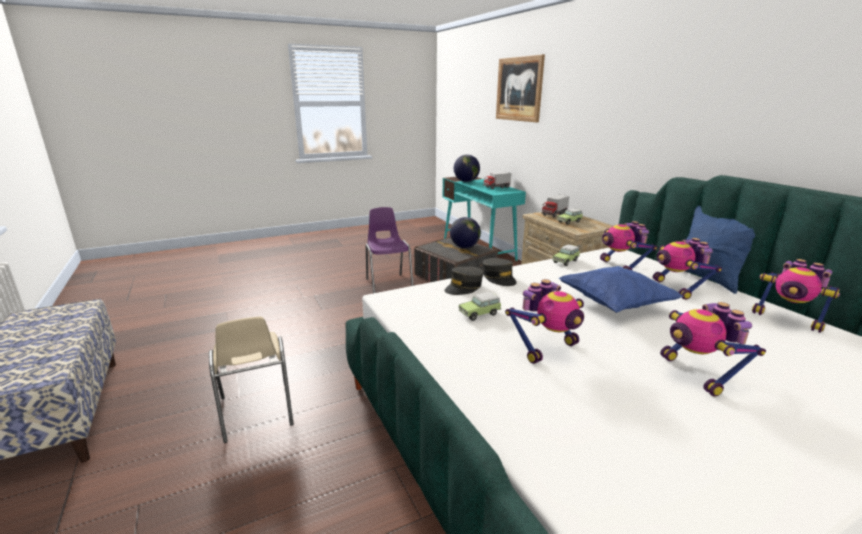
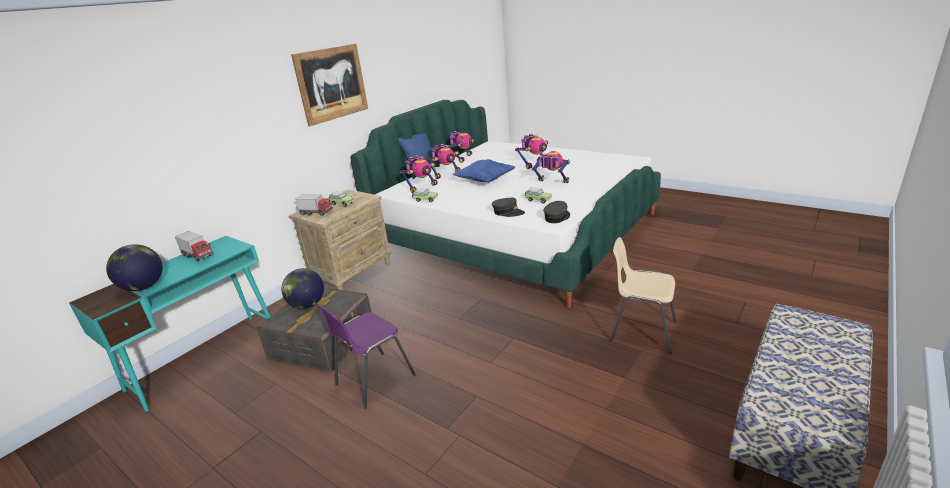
camera: 115 degrees left, 5 degrees up
(256, 412) = (641, 331): beige chair -> beige chair turned 105 degrees counterclockwise
(499, 278) = (479, 208): grey cap -> grey cap (557, 217)
(519, 89) = (142, 118): picture -> picture (331, 83)

